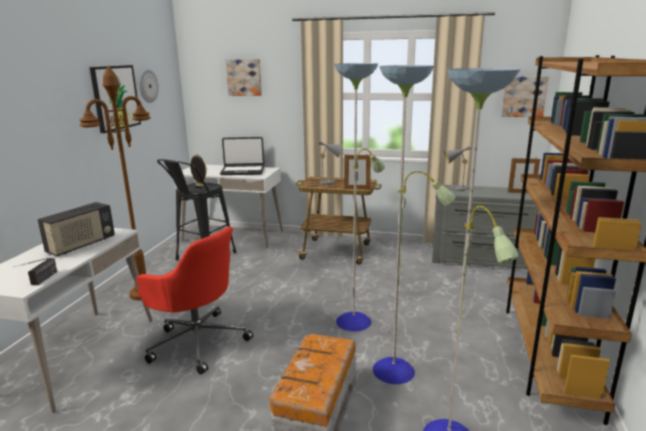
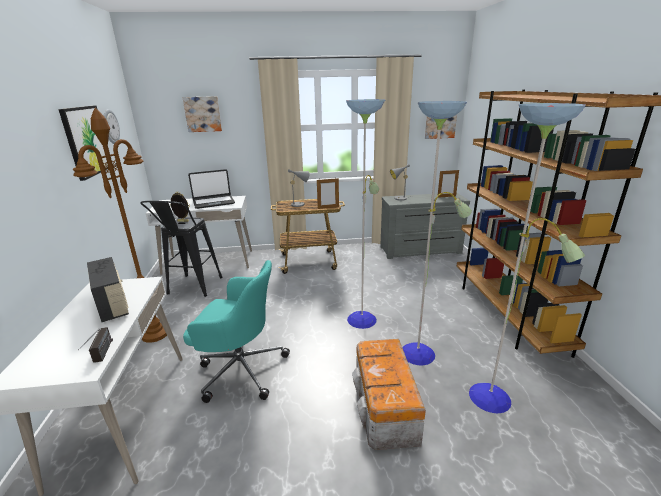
camera: 20 degrees left, 5 degrees up
(81, 245) = (113, 304): radio -> radio turned 45 degrees counterclockwise
(197, 341) = (240, 369): red office chair -> turquoise office chair

